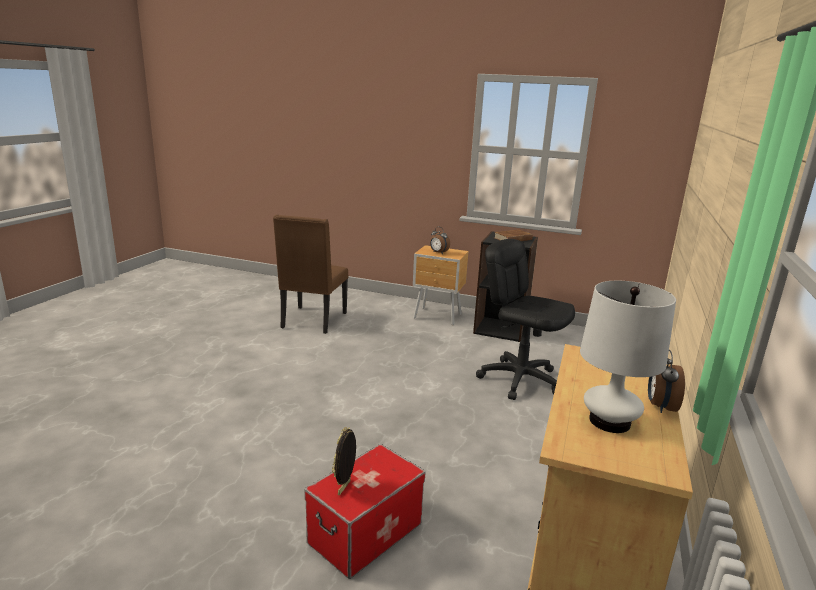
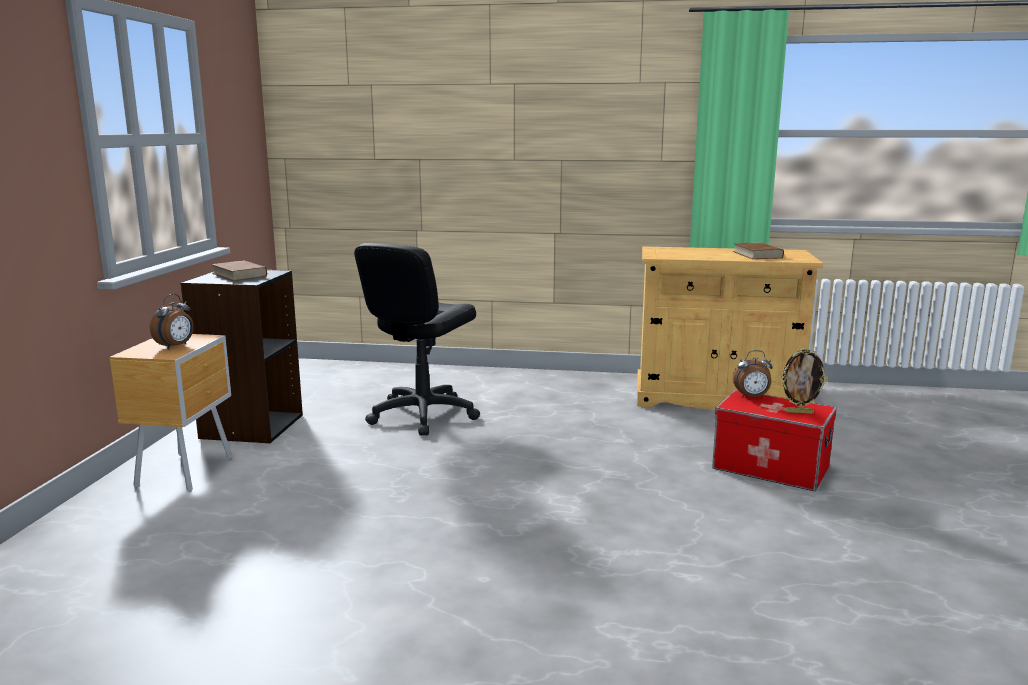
camera: 100 degrees left, 5 degrees down
(313, 321) = (184, 604): brown chair -> none
(609, 421) = (757, 255): white table lamp -> brown book
(660, 406) = (719, 249): alarm clock -> alarm clock (752, 397)

